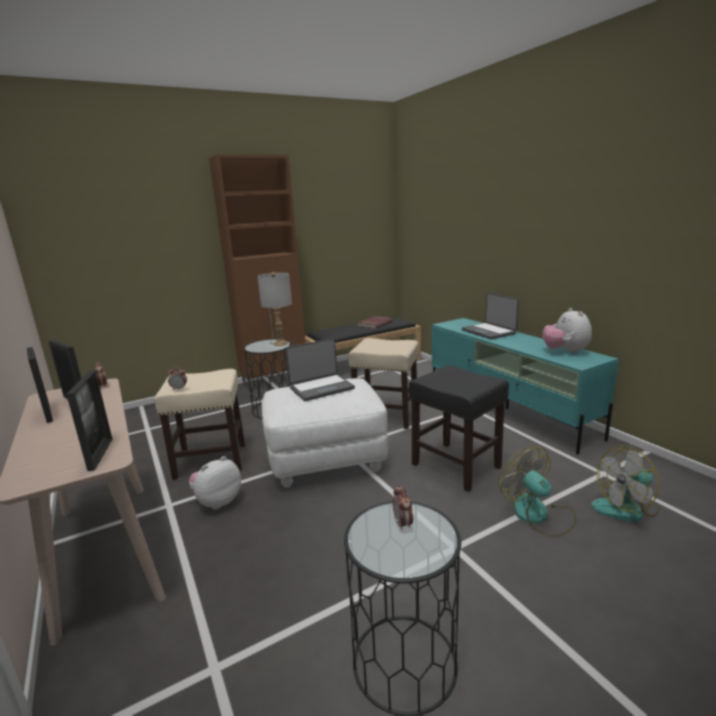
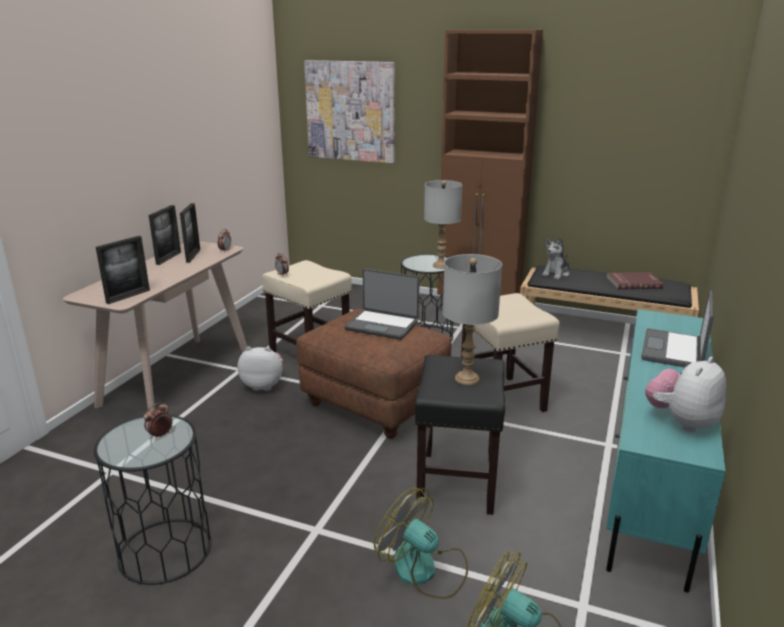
camera: 50 degrees right, 5 degrees up
(112, 238) = (351, 111): none -> picture
(327, 460) = (375, 404): white ottoman -> brown ottoman
(330, 333) = (556, 274): none -> plush toy
(461, 379) = (466, 378): none -> grey table lamp
(538, 515) = (424, 570): fan -> fan turned 75 degrees counterclockwise

